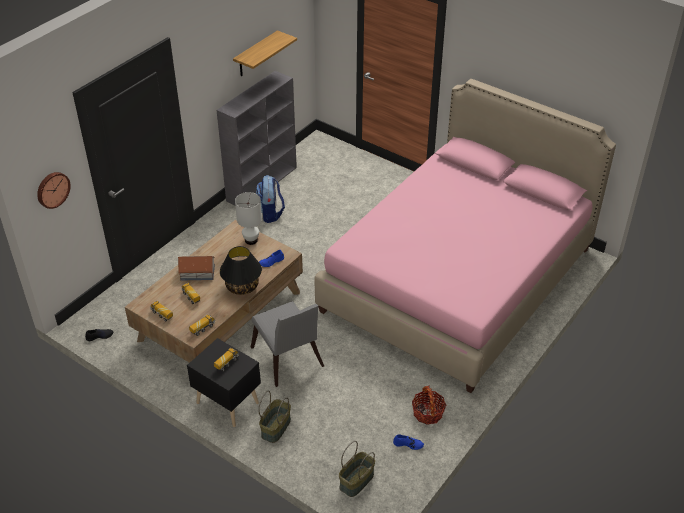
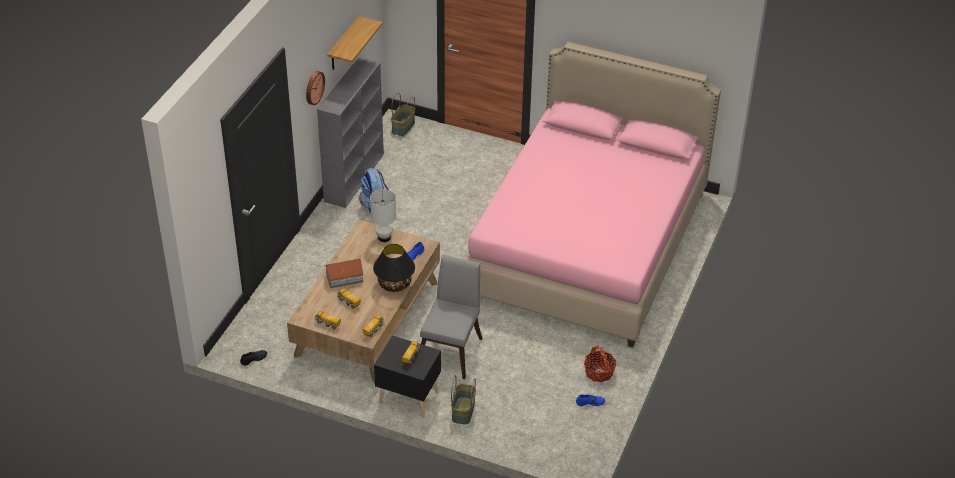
camera: 15 degrees left, 0 degrees up
(52, 189) = (206, 217): wall clock -> wall clock (313, 87)
(288, 361) = (451, 349): grey chair -> grey chair turned 120 degrees counterclockwise
(357, 481) = (555, 442): basket -> basket (403, 127)

